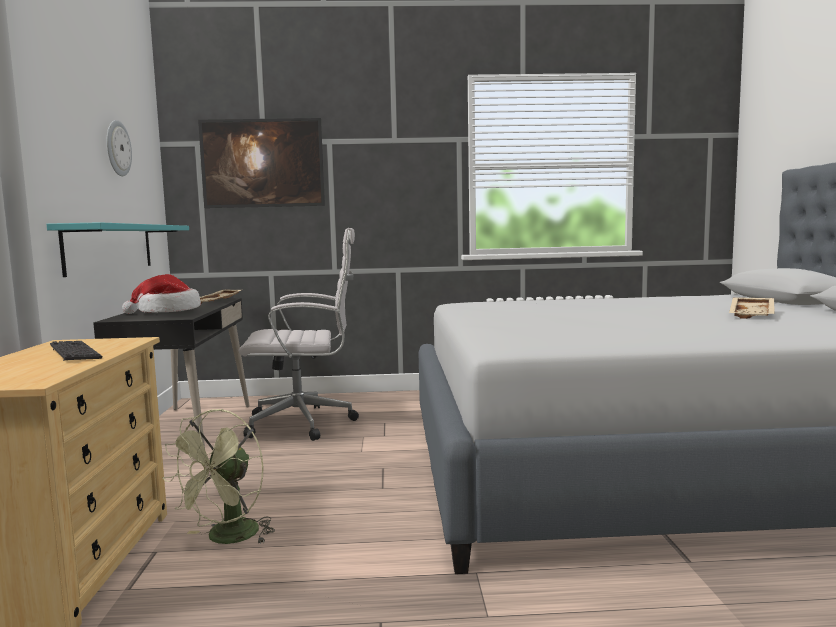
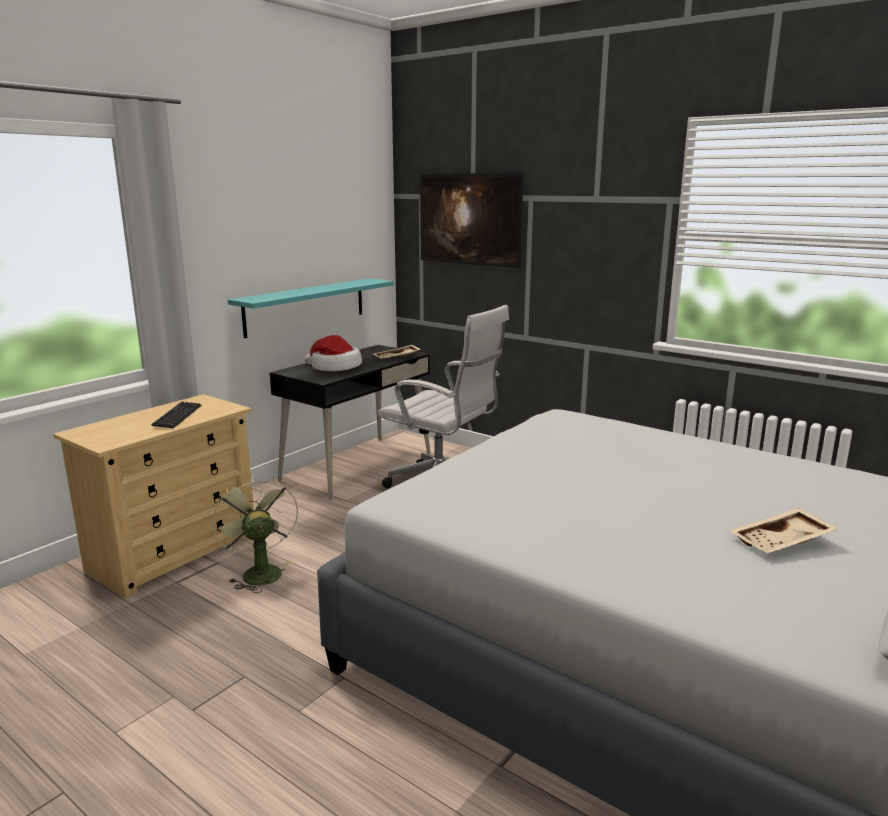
camera: 40 degrees right, 10 degrees up
(117, 148) = (323, 217): wall clock -> none
(227, 539) = (258, 572): green fan -> green fan turned 90 degrees clockwise

